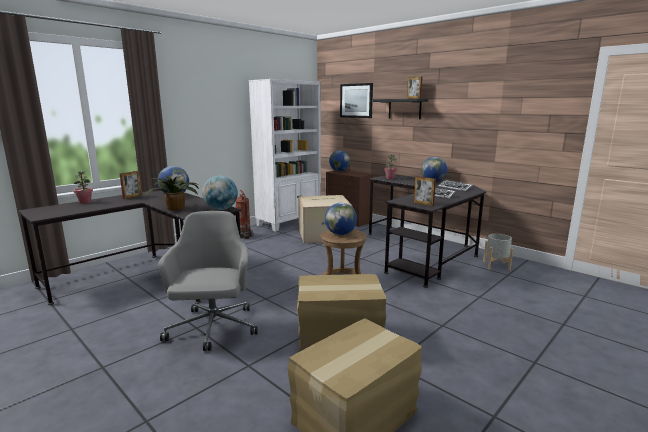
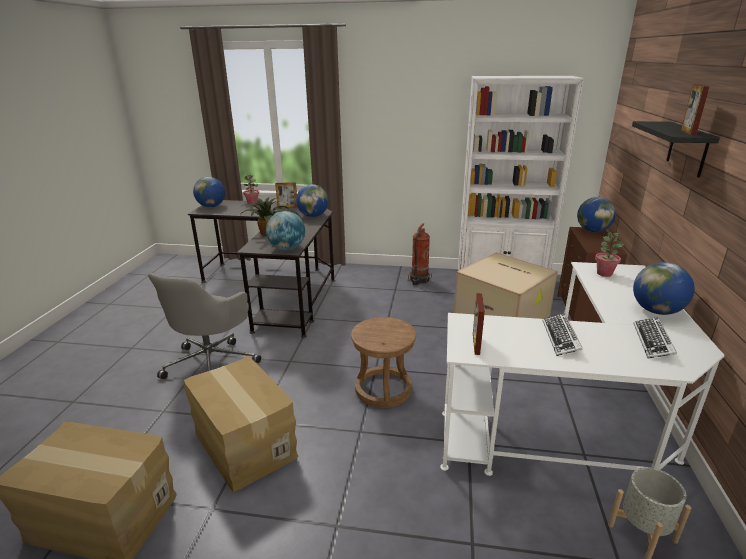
camera: 55 degrees right, 10 degrees up
(213, 329) = (212, 363): grey office chair -> grey office chair turned 150 degrees clockwise
(340, 234) = (383, 330): globe -> globe (211, 206)
(356, 100) = (645, 115): picture -> none
(423, 251) = (575, 420): black desk -> white desk

